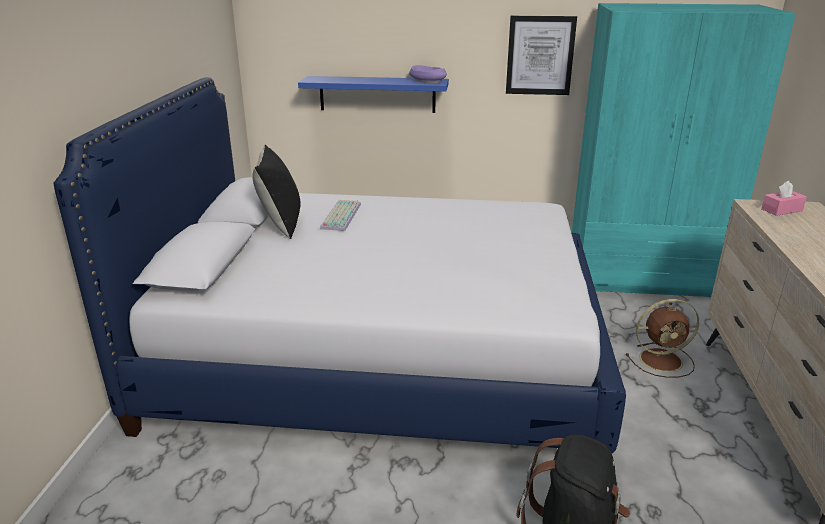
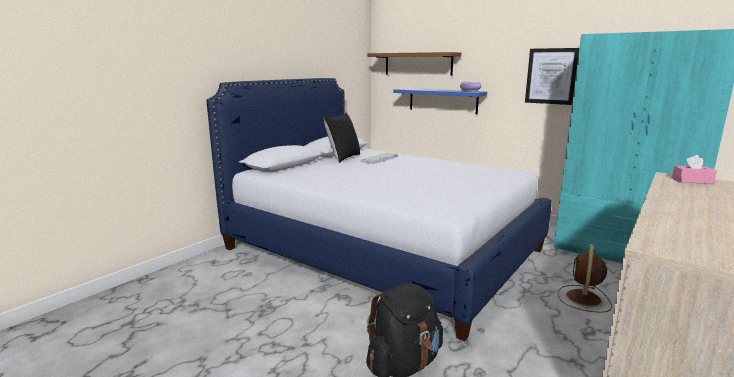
camera: 30 degrees right, 10 degrees down
(328, 36) = (418, 64): none -> brown shelf
(662, 360) = (583, 299): brown fan -> brown fan turned 90 degrees clockwise

